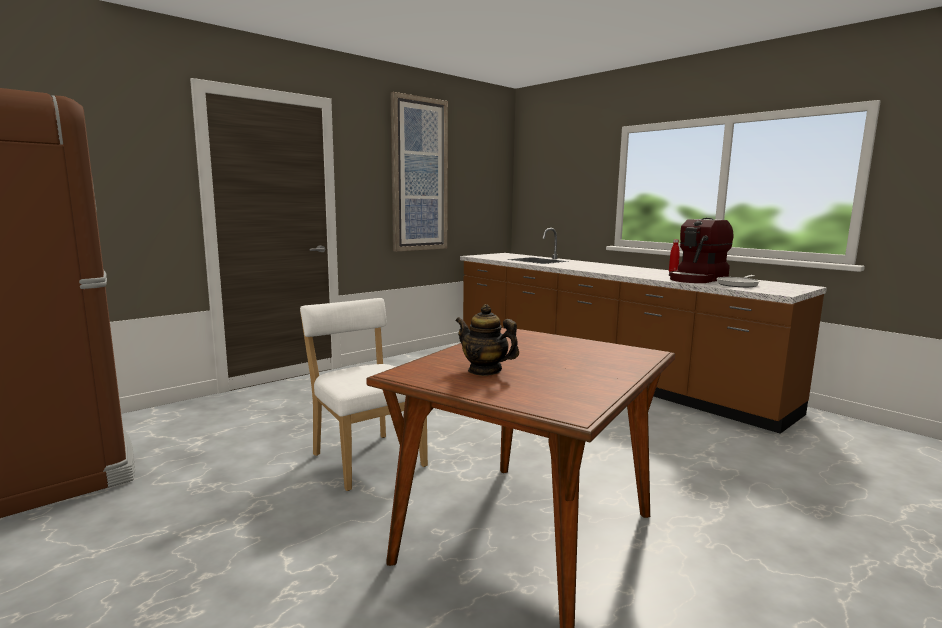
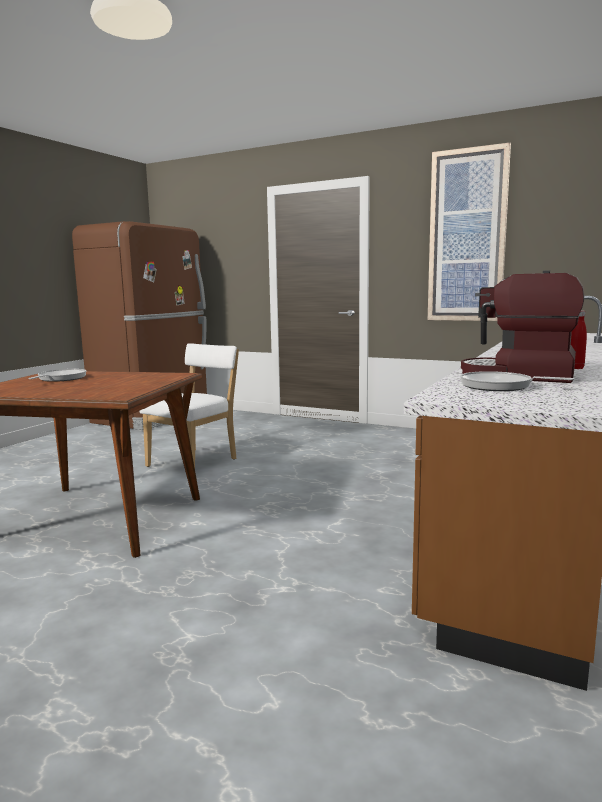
camera: 70 degrees right, 0 degrees up
(485, 370) = (60, 379): teapot -> frying pan

